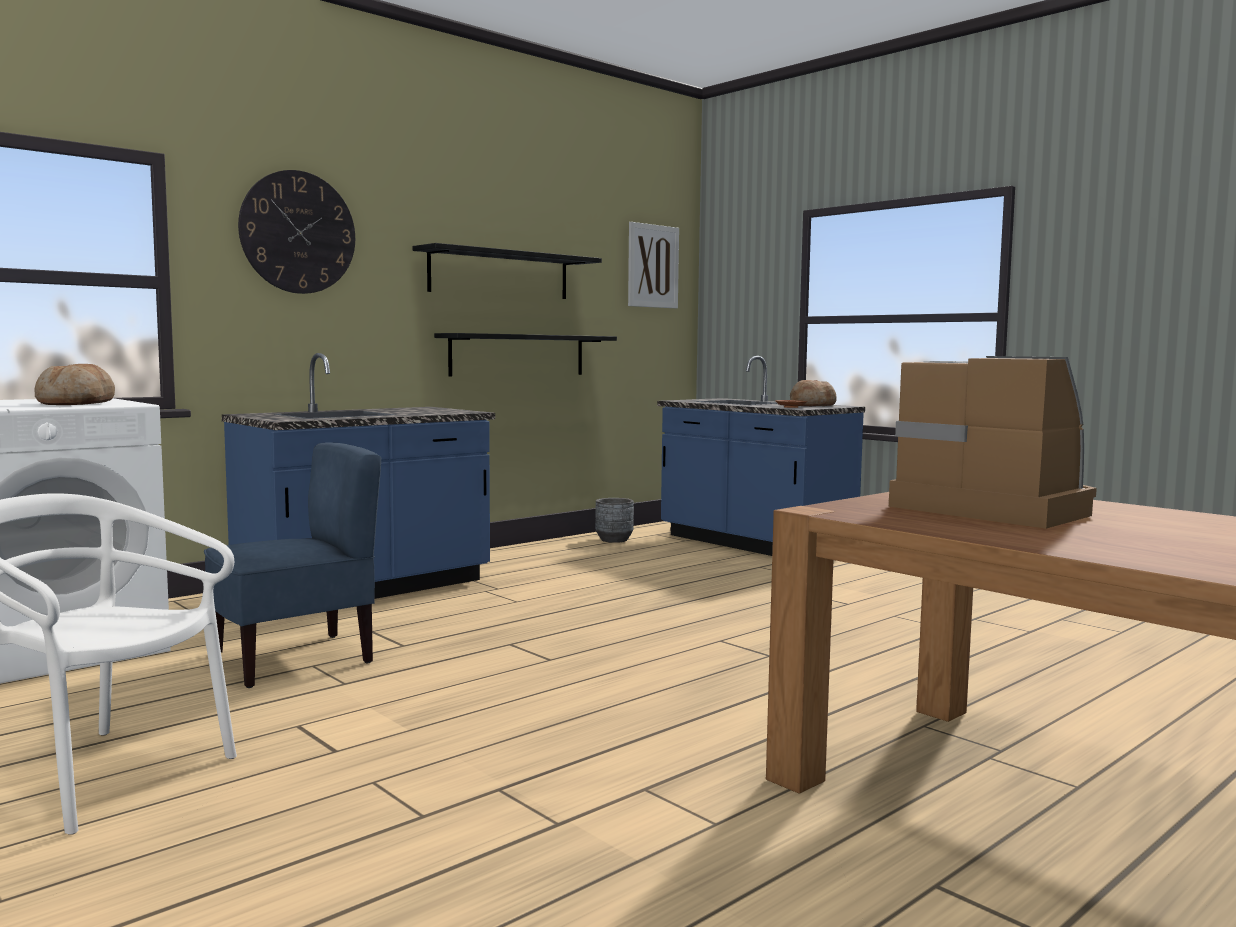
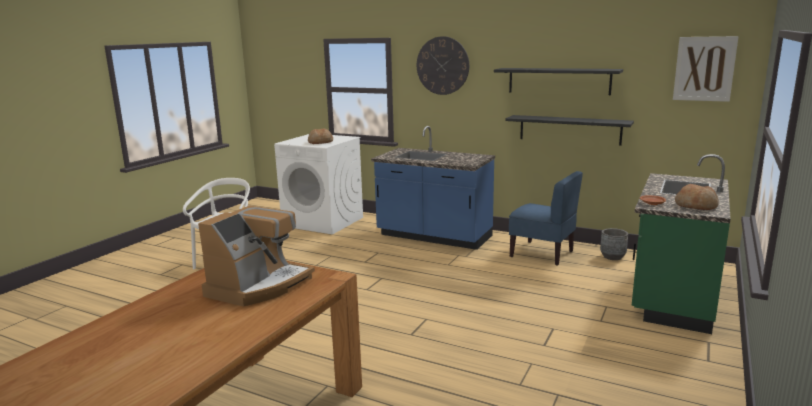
camera: 70 degrees right, 10 degrees up
(293, 659) = (336, 251): blue chair -> blue chair (542, 254)
(753, 544) = (672, 295): blue counter -> green counter

